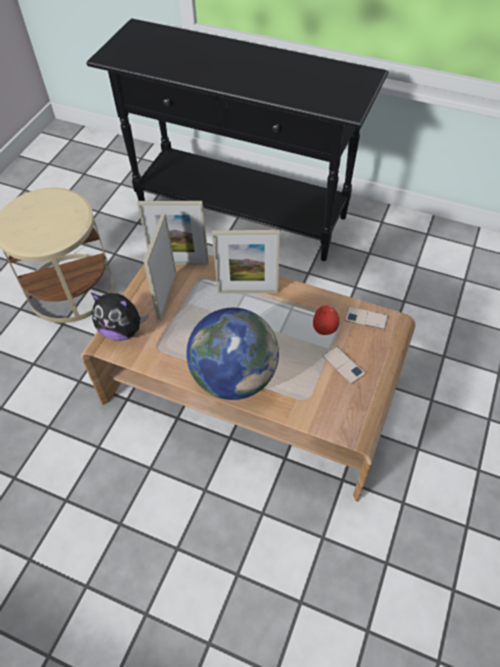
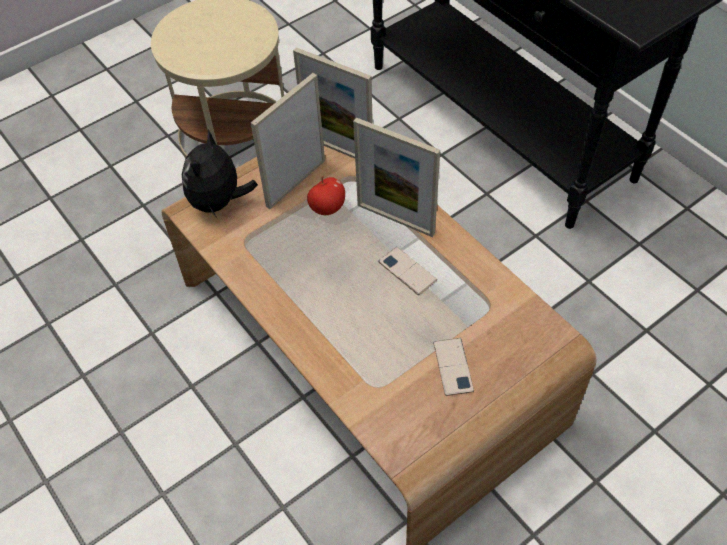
camera: 30 degrees right, 0 degrees up
(122, 330) = (219, 202): plush toy -> plush toy turned 60 degrees clockwise
(234, 377) = (307, 317): globe -> none
(324, 328) = (461, 309): apple -> apple (327, 208)
(366, 318) = (525, 321): phone -> phone (407, 271)

